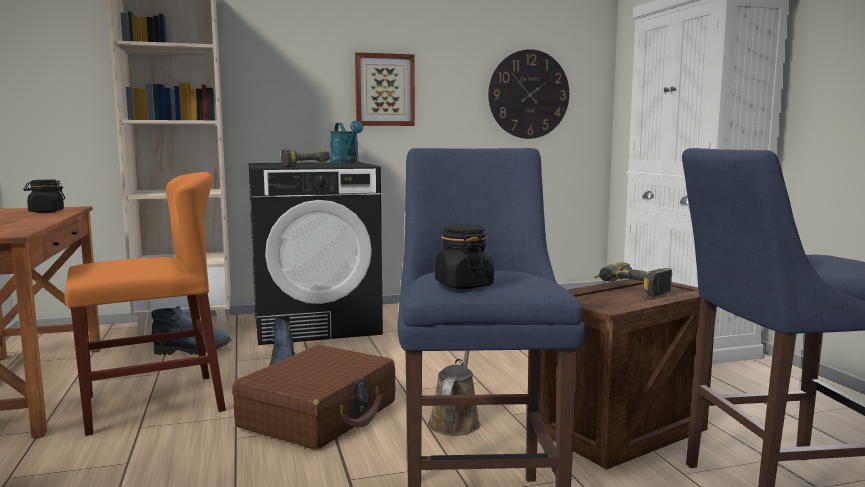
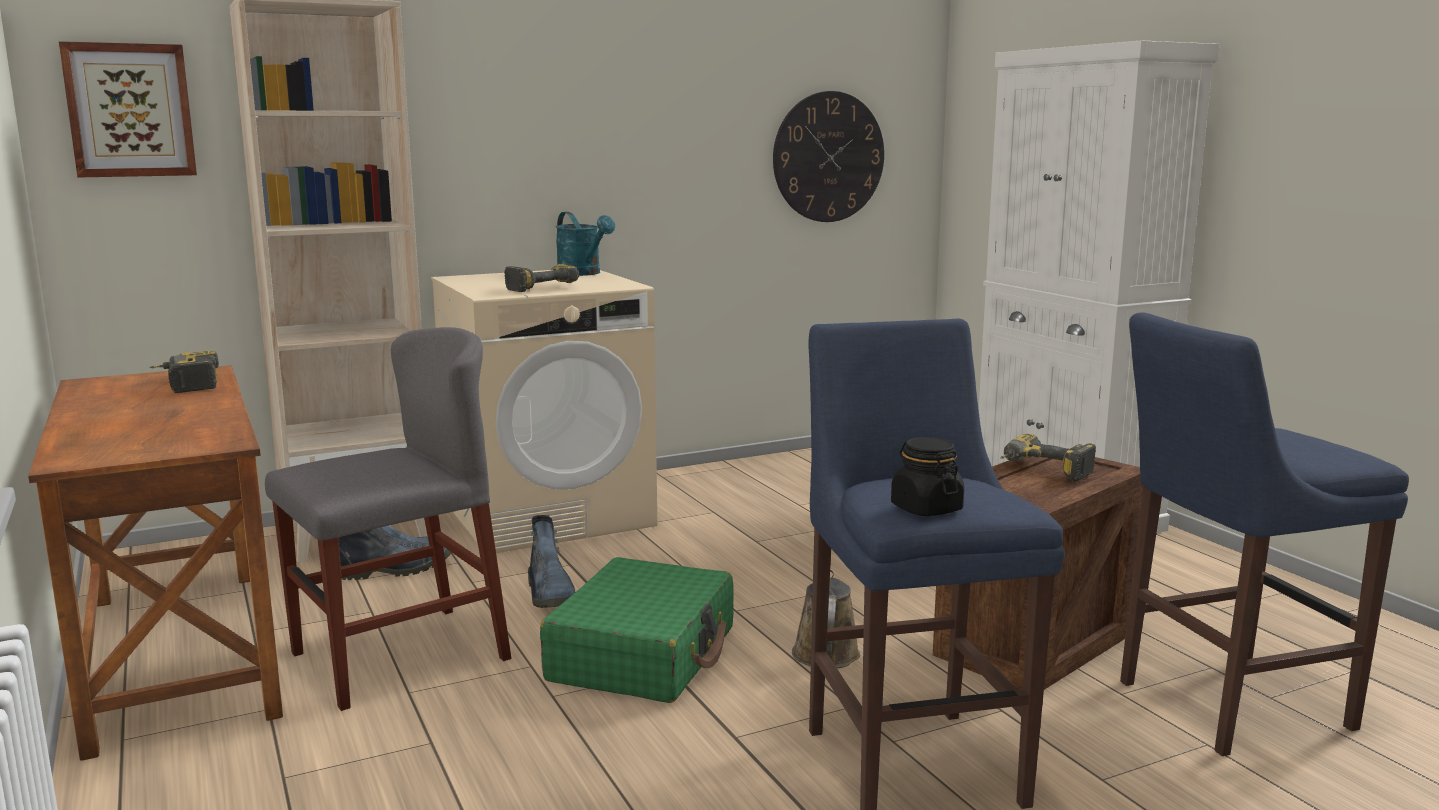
camera: 10 degrees left, 5 degrees up
(46, 211) = (185, 384): black jar -> power drill
(153, 403) = (399, 656): orange chair -> grey chair
(316, 324) = (550, 514): black washing machine -> beige washing machine
(319, 414) = (643, 654): brown suitcase -> green suitcase
(384, 90) = (627, 158): picture -> picture (130, 110)

